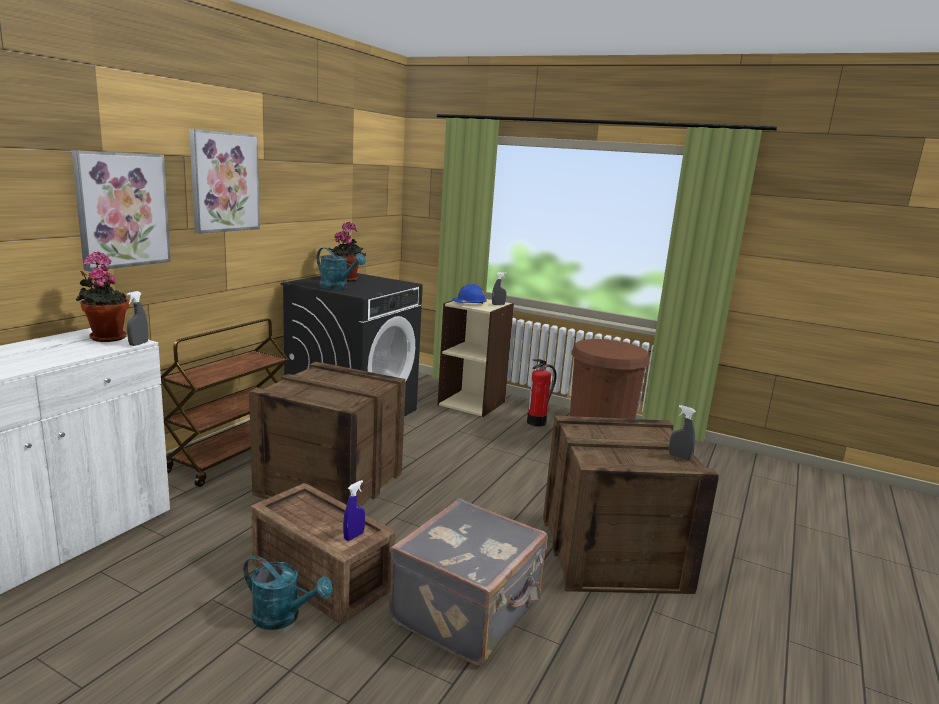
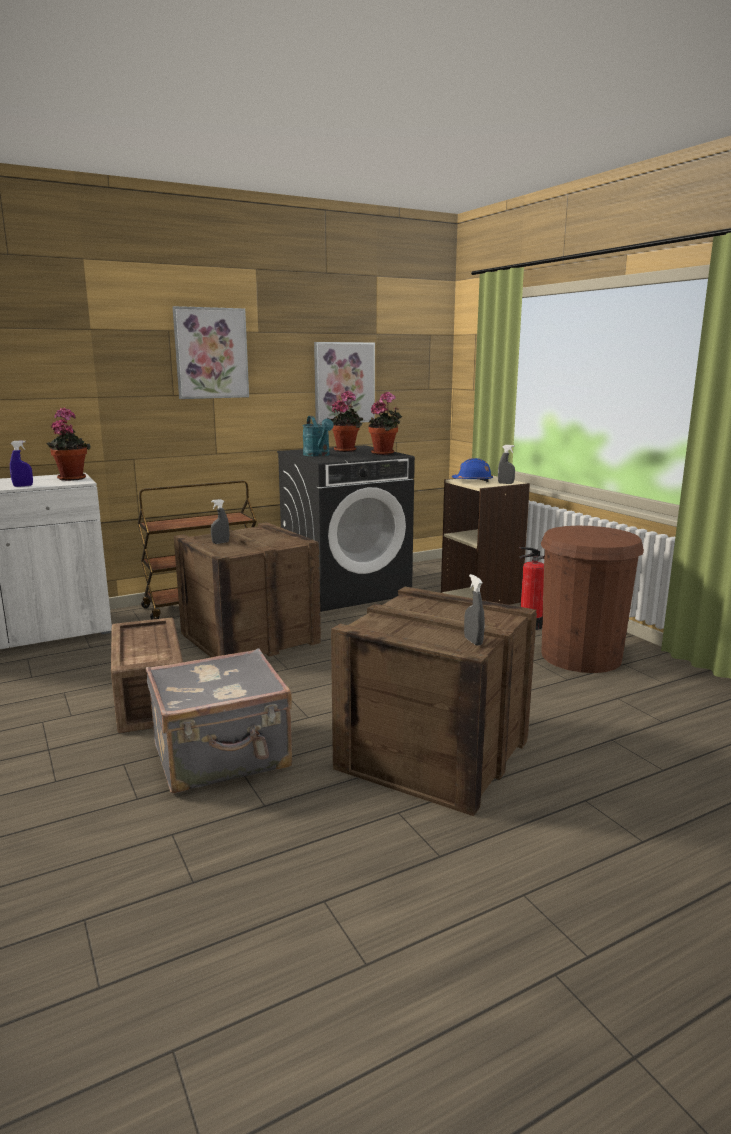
camera: 35 degrees right, 0 degrees up
(122, 210) = (107, 377): picture -> picture (344, 383)
(138, 344) = (80, 483): grey spray bottle -> grey spray bottle (220, 543)
(283, 617) = (89, 717): turquoise watering can -> none
(354, 536) = (149, 659): blue spray bottle -> blue spray bottle (23, 486)
(391, 282) = (384, 453): none -> potted plant

